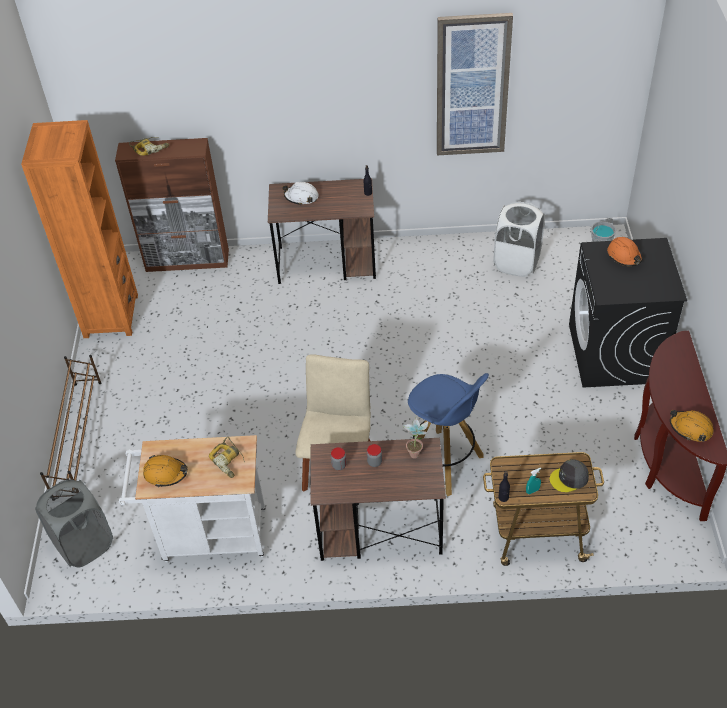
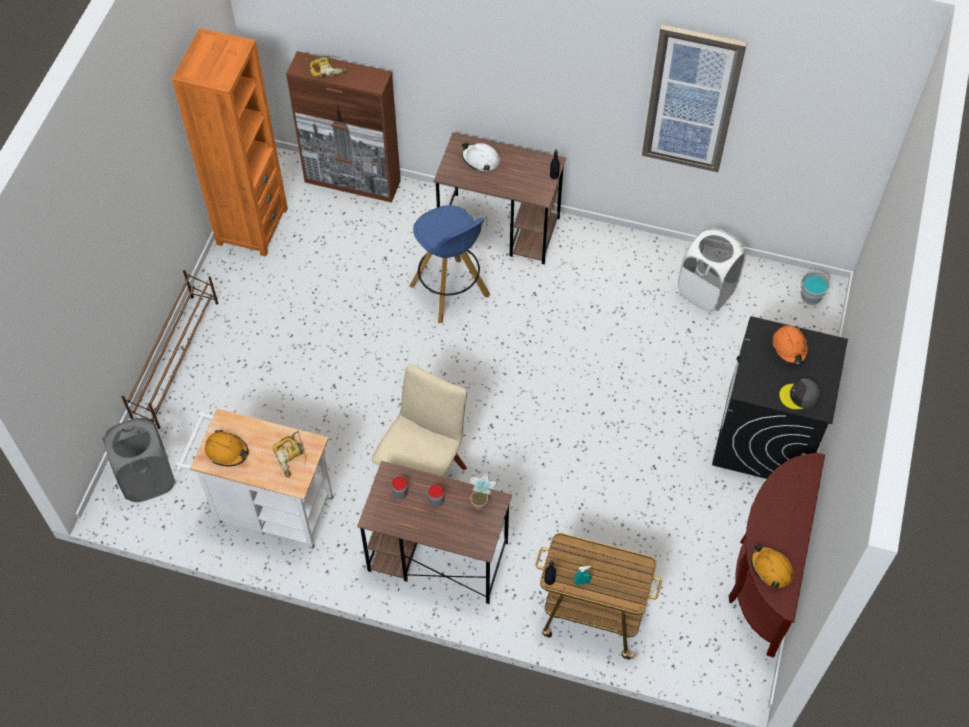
camera: 15 degrees right, 10 degrees up
(444, 463) = (531, 505): blue stool -> blue stool (450, 292)
(569, 478) = (624, 581): grey cap -> grey cap (799, 396)

